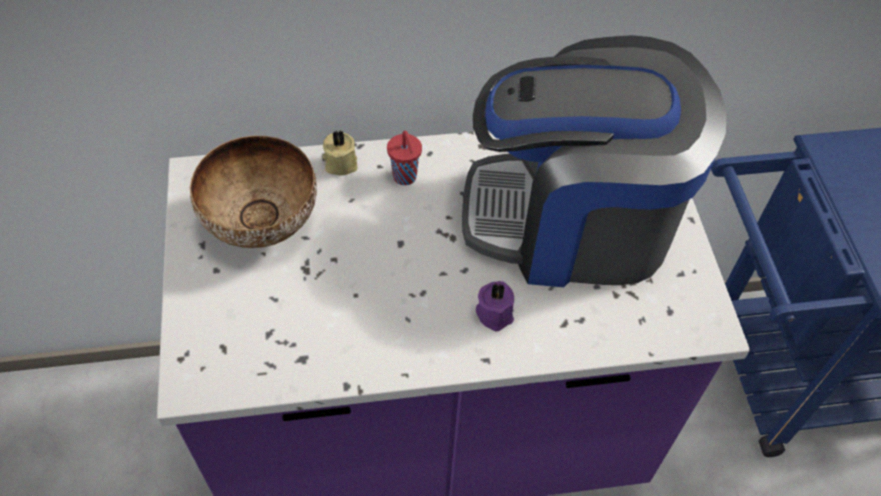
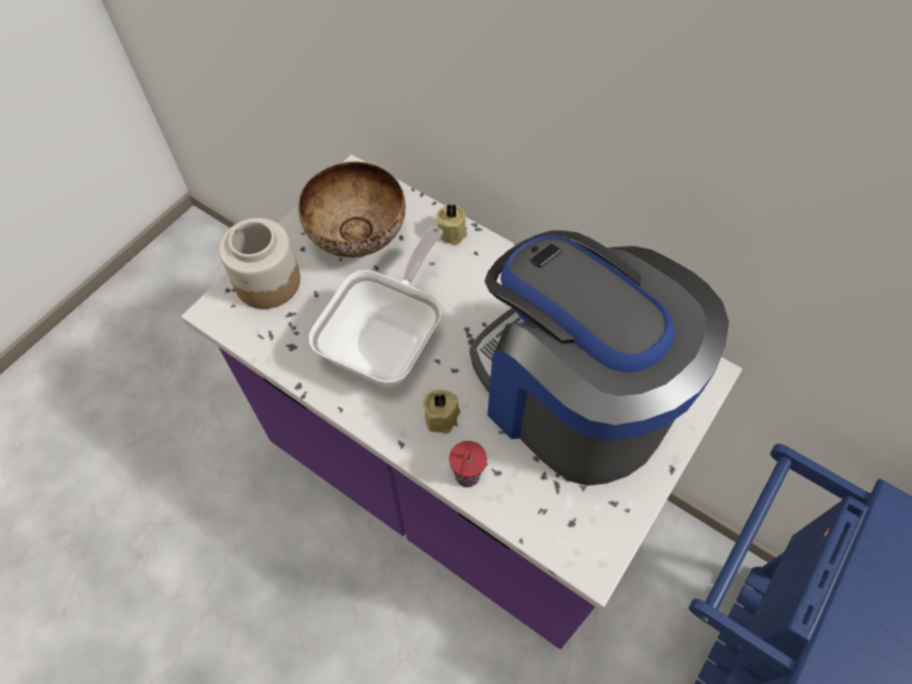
camera: 45 degrees right, 5 degrees up
(213, 322) = (267, 282): none -> jar
(384, 288) = (389, 340): none -> frying pan
(405, 178) = (484, 274): red cup -> red cup (466, 477)
(495, 312) = (442, 417): purple candle -> beige candle

